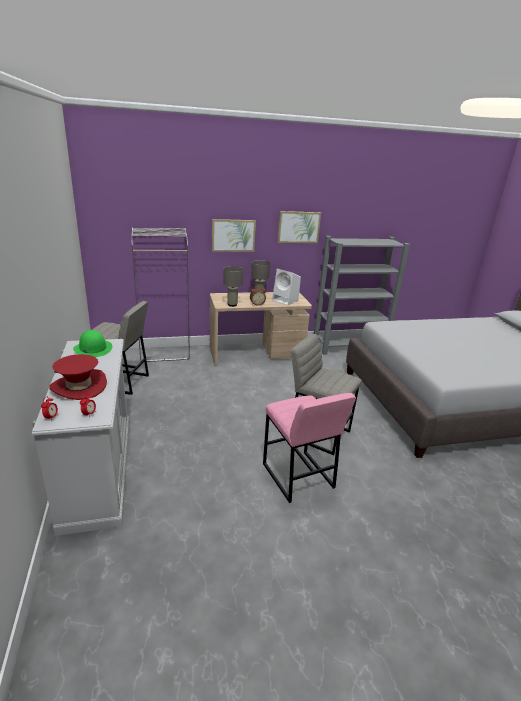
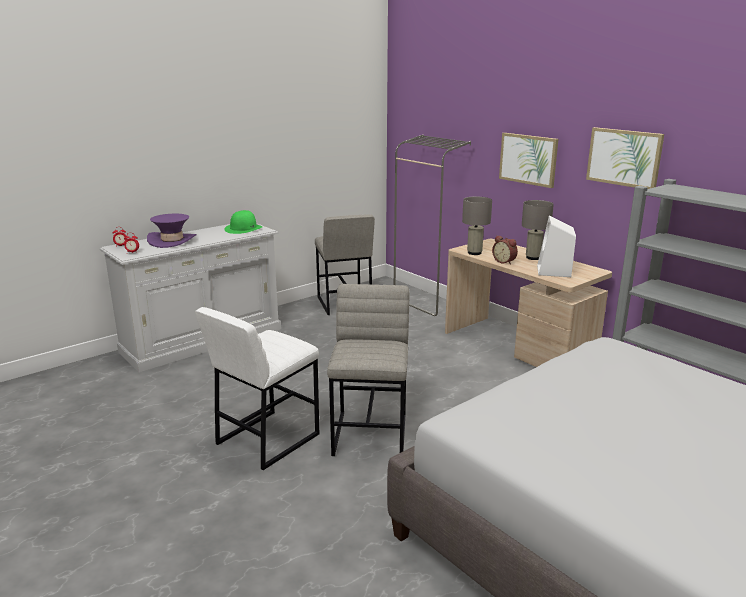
camera: 65 degrees right, 5 degrees down
(79, 387) = (172, 241): red hat -> purple hat
(299, 477) = (266, 440): pink chair -> white chair

